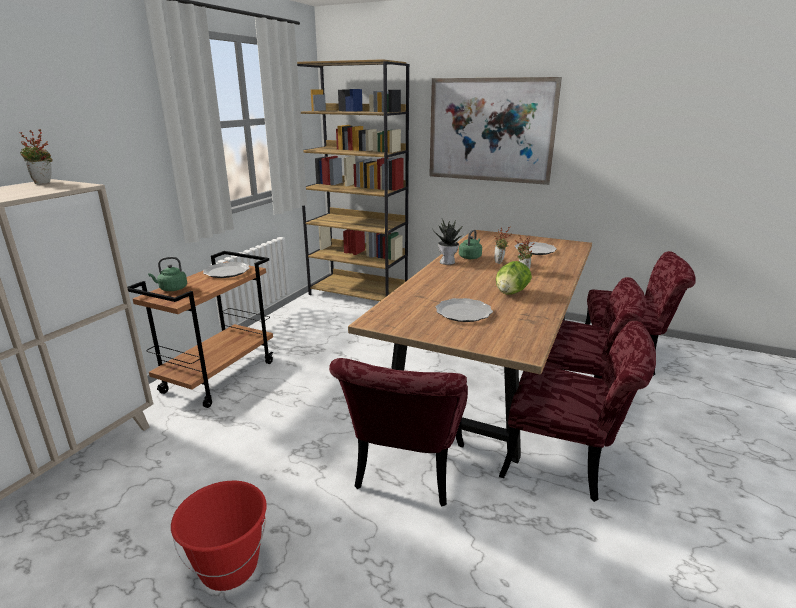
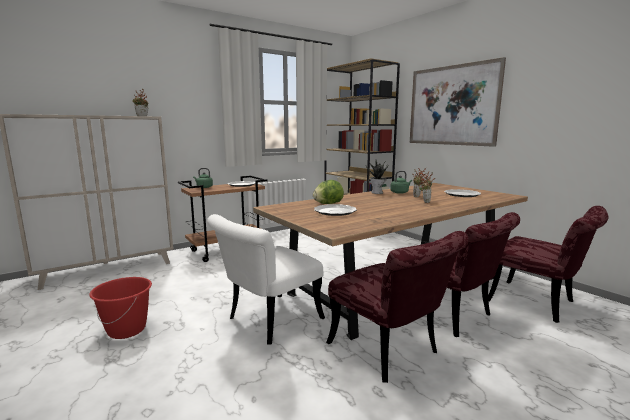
camera: 30 degrees right, 10 degrees down
(407, 475) = (267, 322): red chair -> white chair
(511, 293) = (391, 209): lettuce -> lettuce (328, 204)

